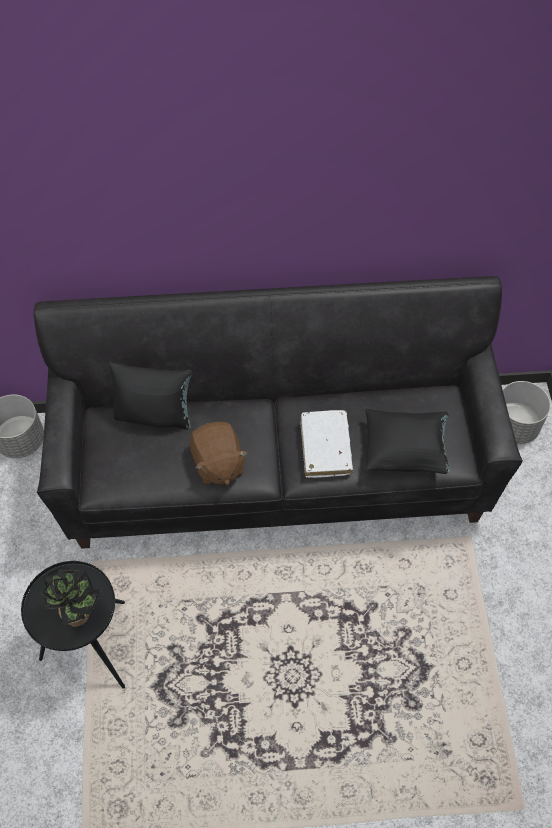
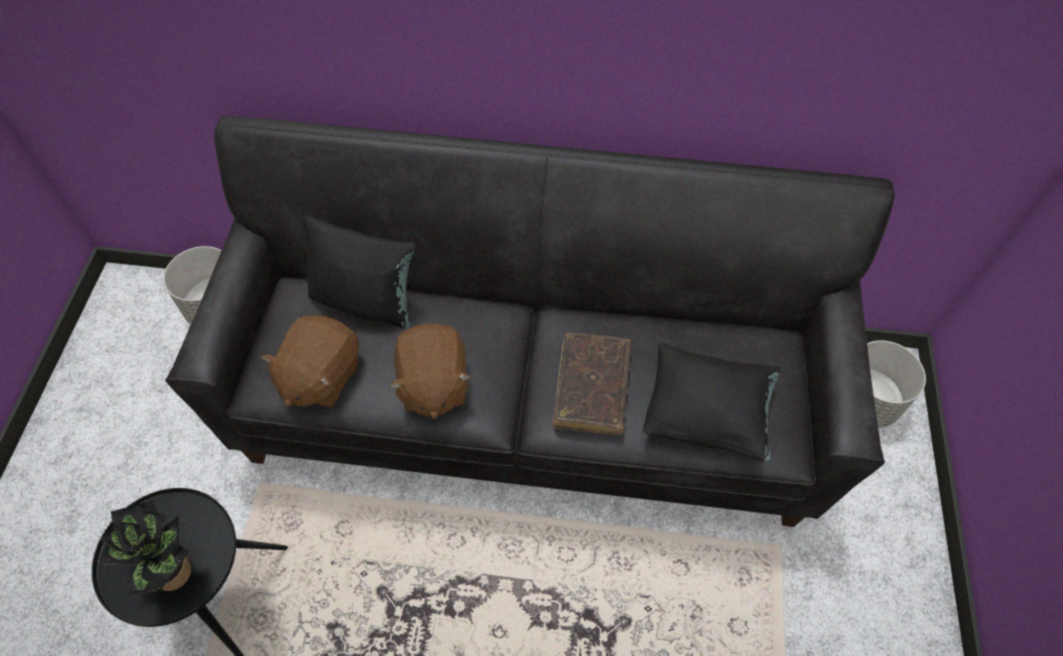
camera: 10 degrees right, 0 degrees up
(139, 471) = (320, 376): none -> brown plush toy
(325, 448) = (591, 389): white book -> brown book

